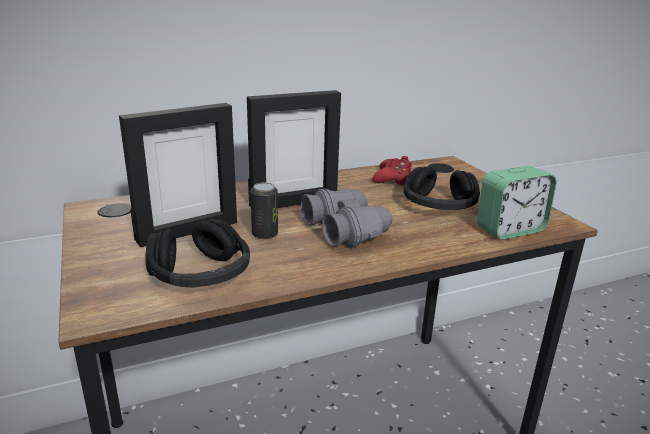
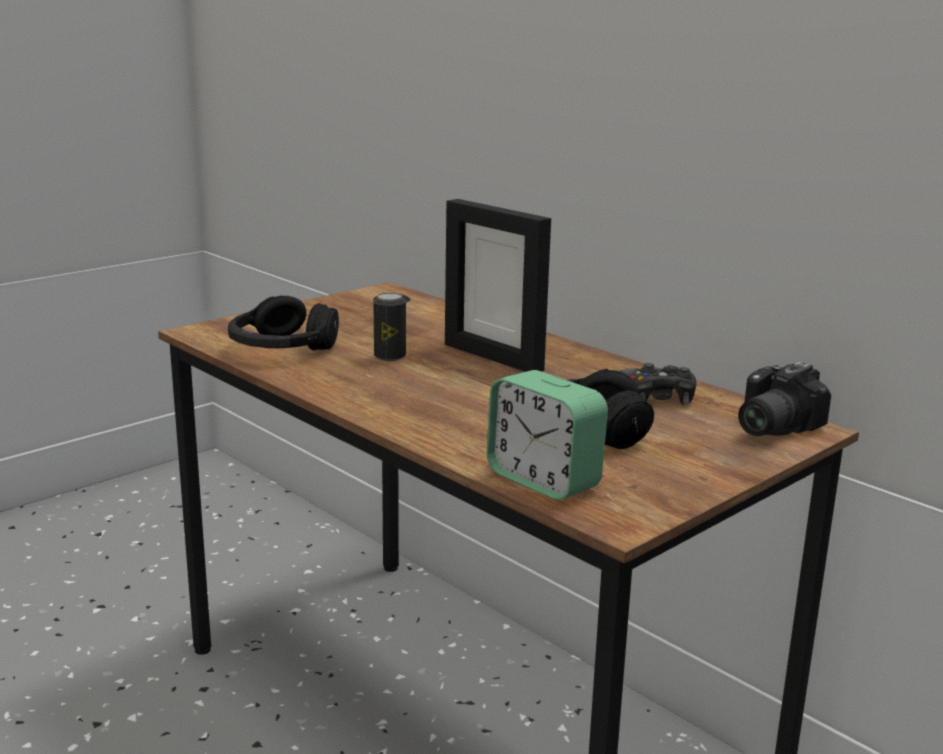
camera: 70 degrees right, 5 degrees down
(187, 231) = (368, 329): picture frame -> none
(346, 230) = (438, 389): grey binoculars -> none
(392, 179) = (657, 396): red game controller -> black game controller
(444, 167) = (768, 426): none -> camera

